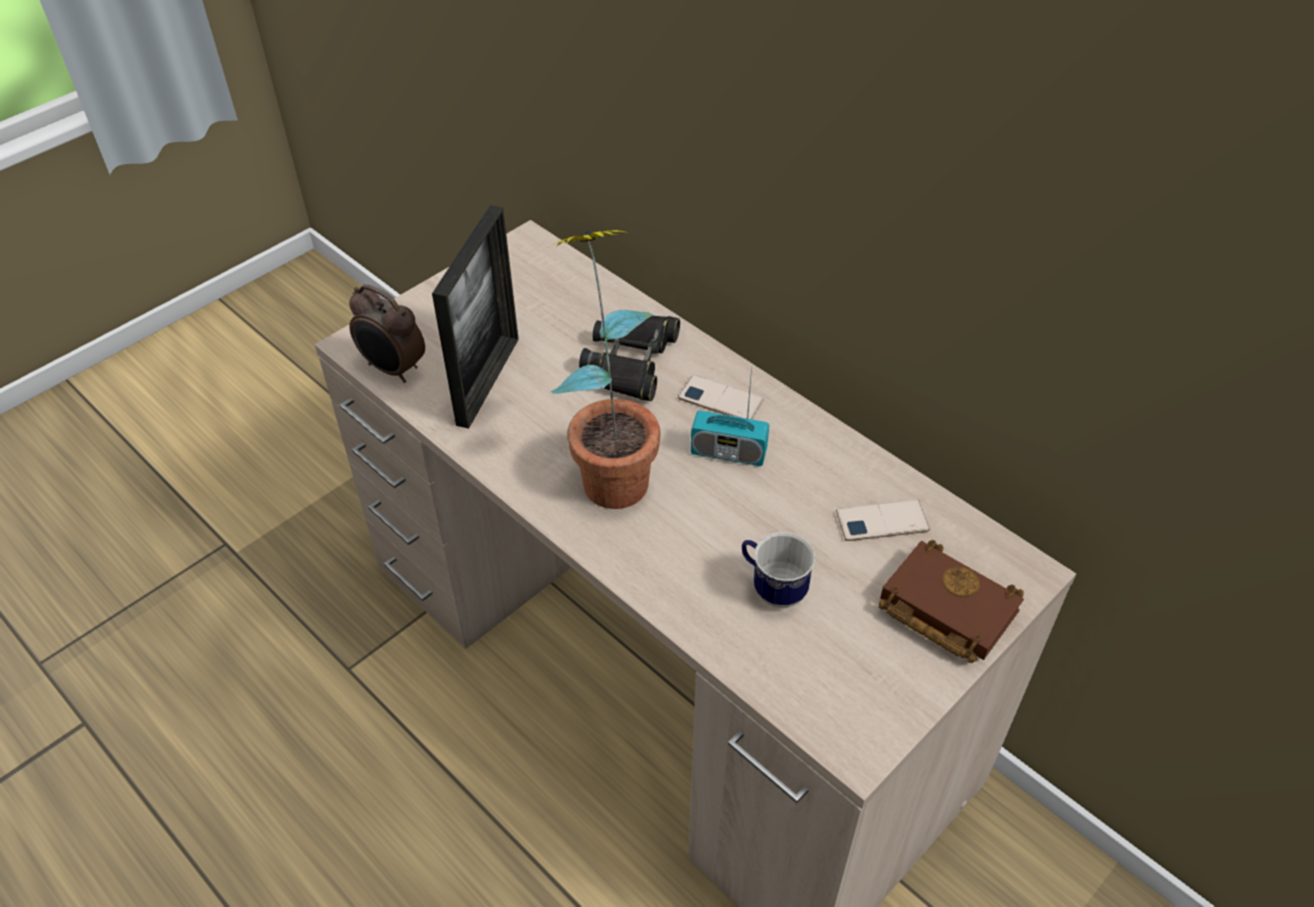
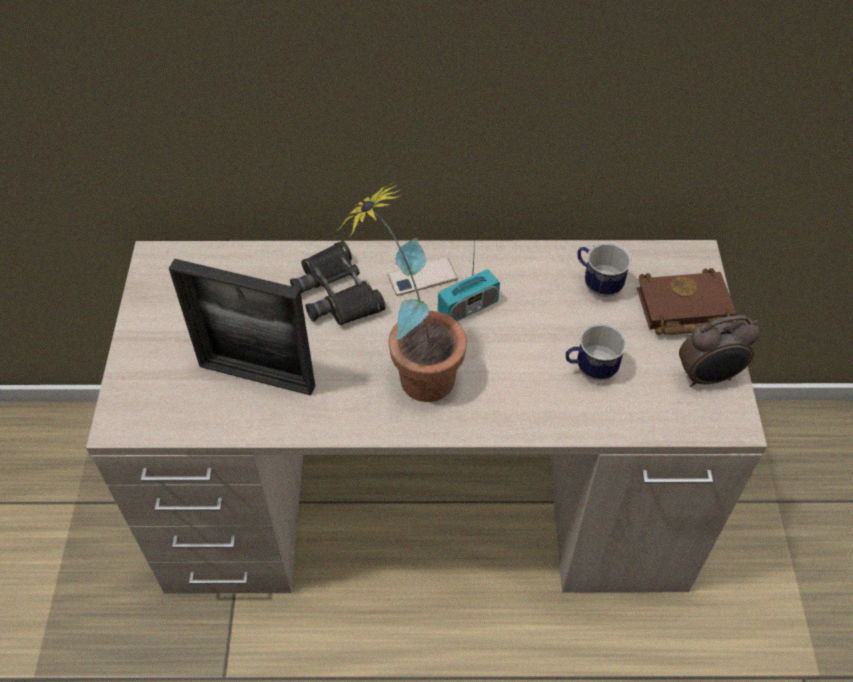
camera: 45 degrees left, 5 degrees up
(393, 369) = (176, 419): alarm clock -> alarm clock (708, 377)
(488, 381) = (257, 376): picture frame -> picture frame turned 135 degrees clockwise
(882, 521) = (597, 284): phone -> mug

